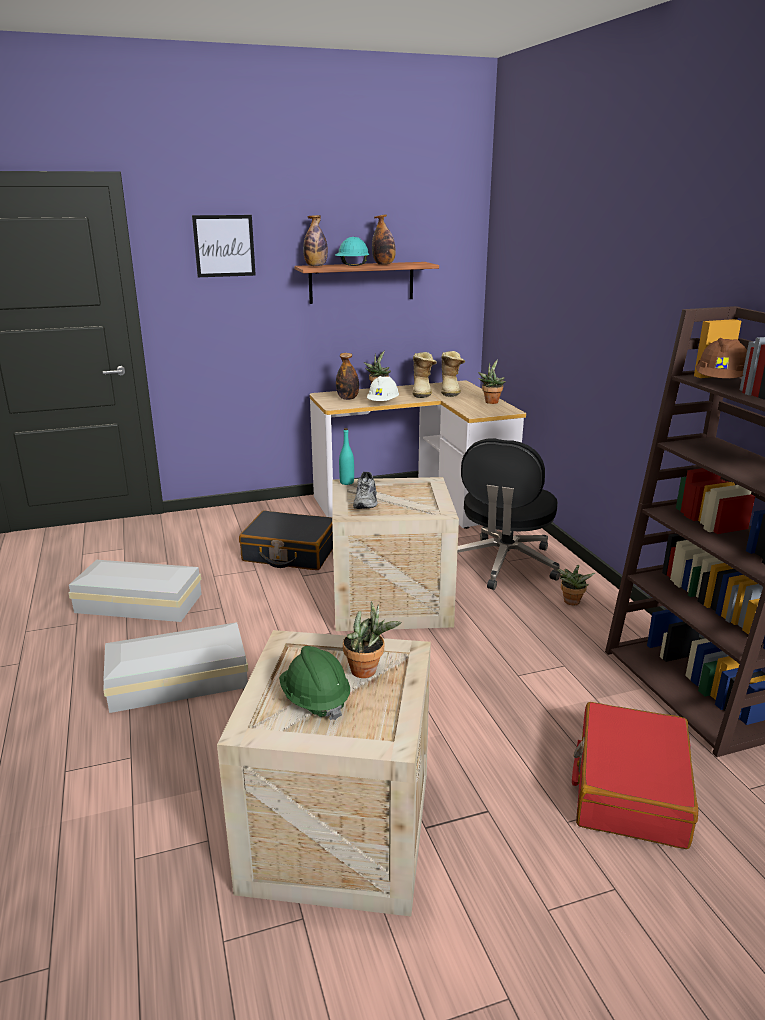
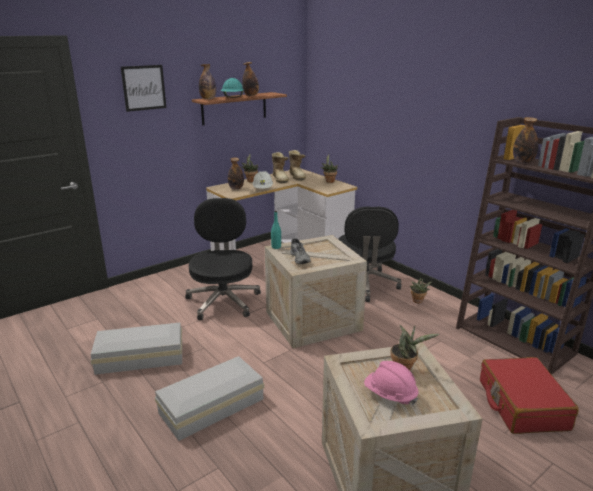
camera: 20 degrees left, 0 degrees up
(290, 553) = (223, 301): black suitcase -> black office chair
(315, 700) = (390, 395): green hard hat -> pink hard hat
(720, 383) = (523, 162): brown hard hat -> bottle

